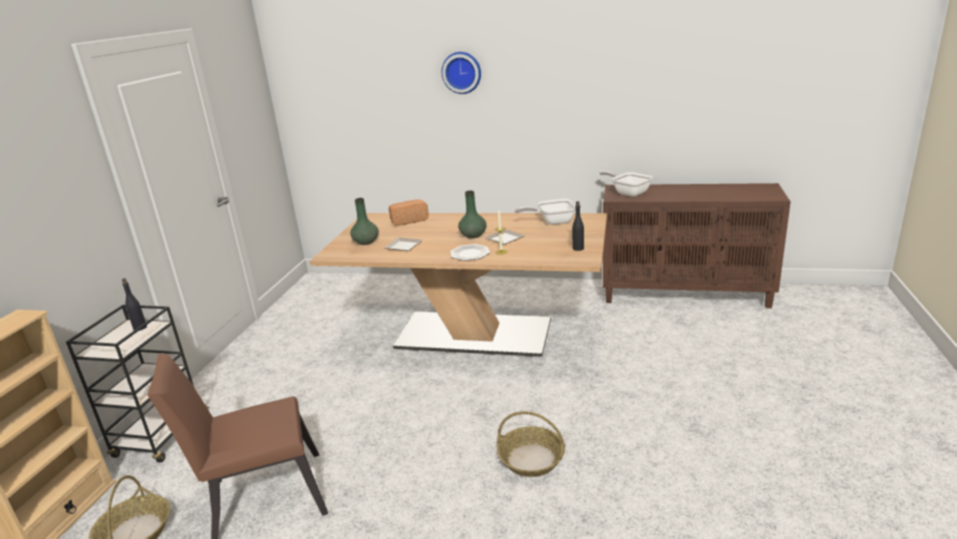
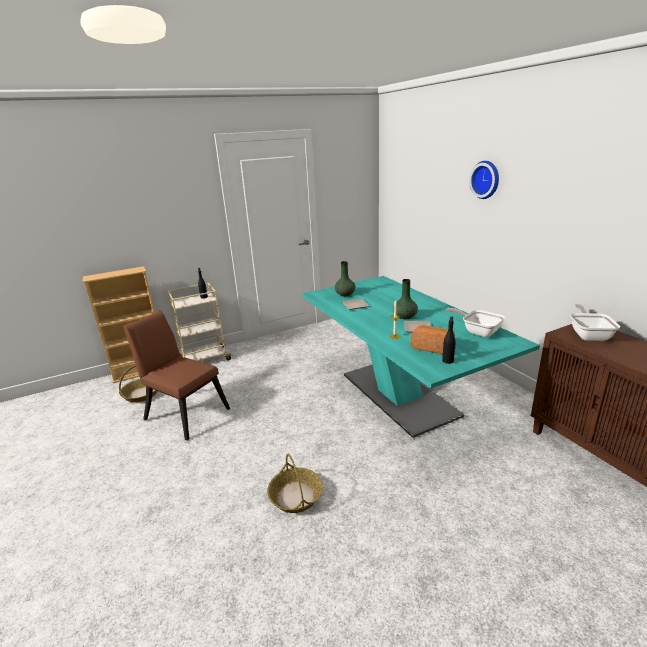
camera: 50 degrees right, 0 degrees up
(161, 437) = (205, 359): black cart -> beige cart
(408, 220) = (393, 290): bread -> bread (433, 347)
(470, 254) = (375, 328): plate -> none
(474, 334) = (398, 395): beige dining table -> turquoise dining table

